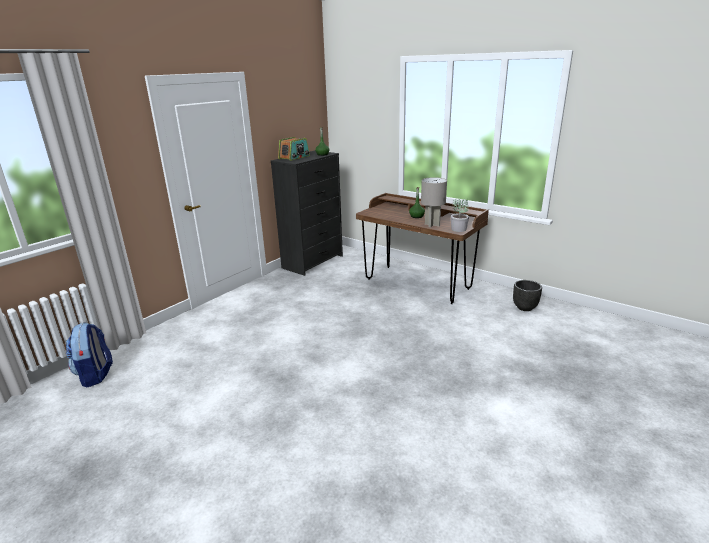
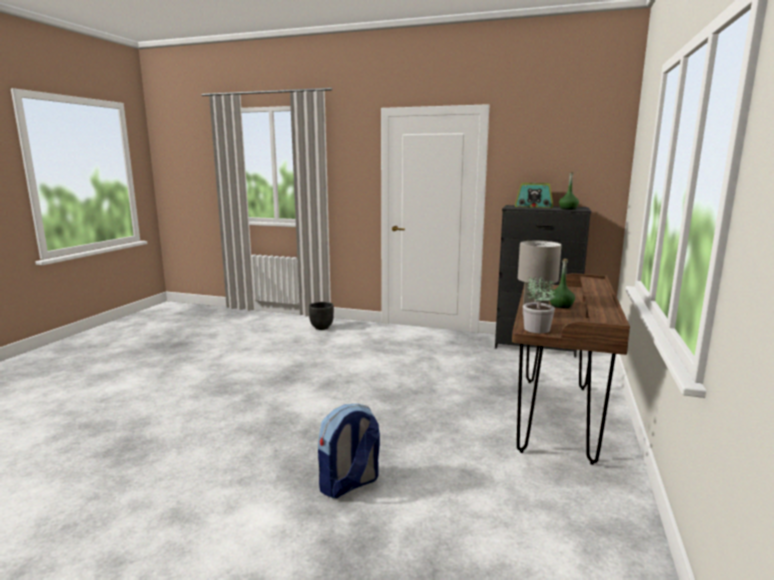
camera: 70 degrees right, 10 degrees down
(96, 375) = (275, 321): backpack -> backpack (349, 484)
(525, 308) = (584, 536): black planter -> black planter (321, 328)

